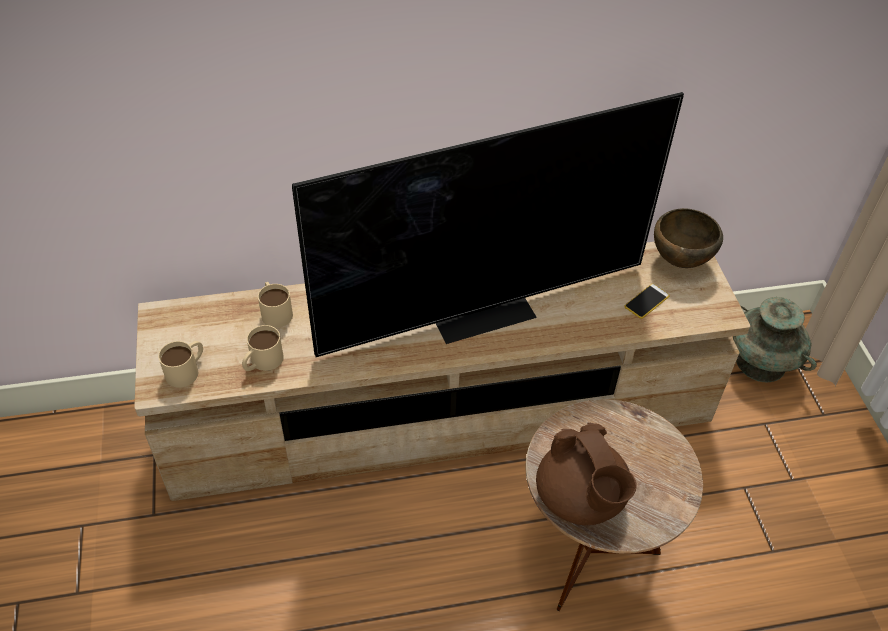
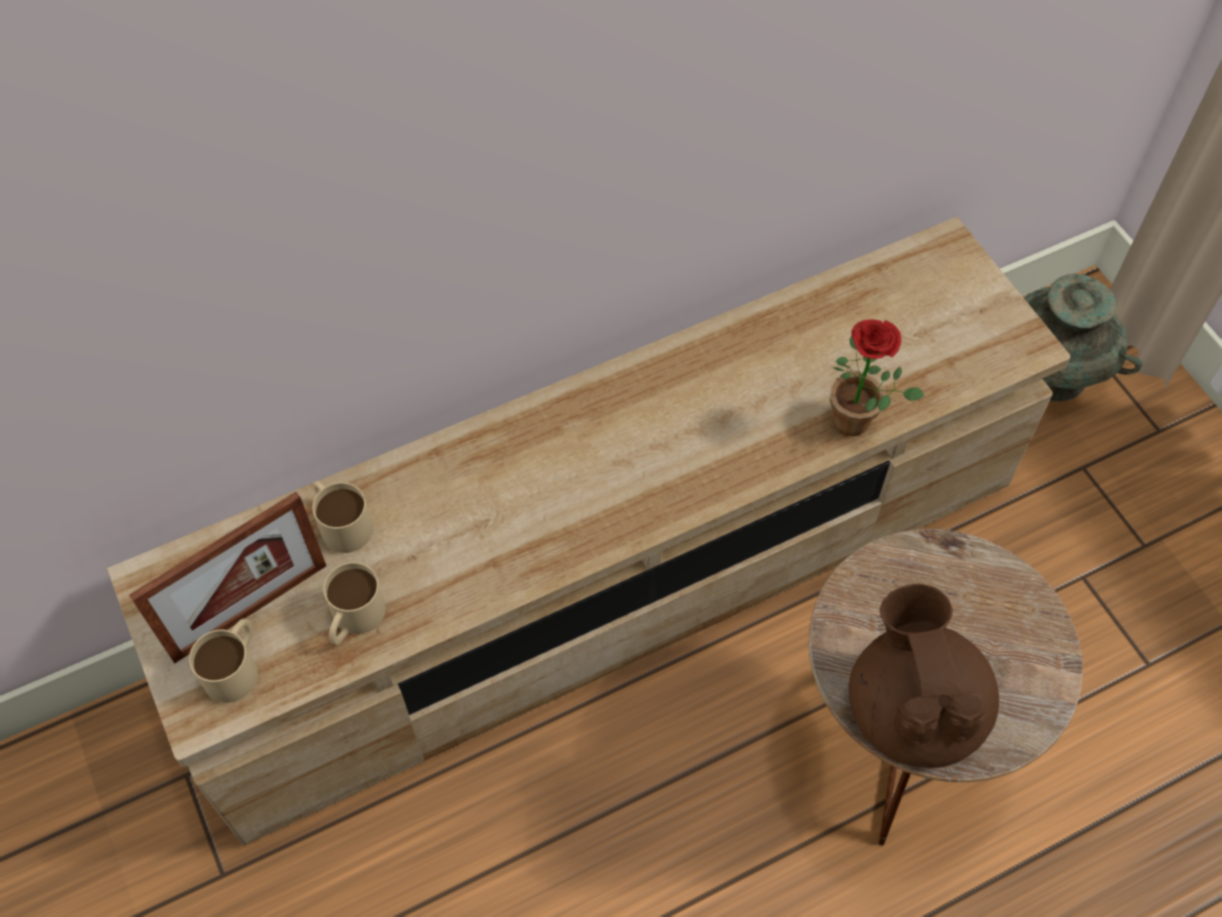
camera: 15 degrees left, 10 degrees up
(206, 343) = (250, 611): none -> picture frame
(483, 310) = (669, 434): television -> none
(581, 499) = (913, 709): brown teapot -> brown teapot turned 150 degrees counterclockwise
(602, 331) = (859, 423): none -> potted plant
(646, 301) = (909, 354): phone -> none
(679, 261) = (935, 271): brown bowl -> none

